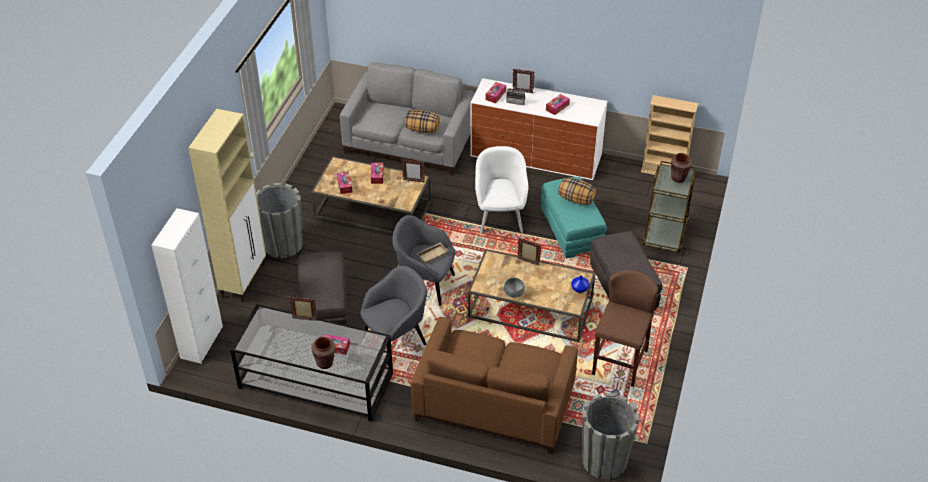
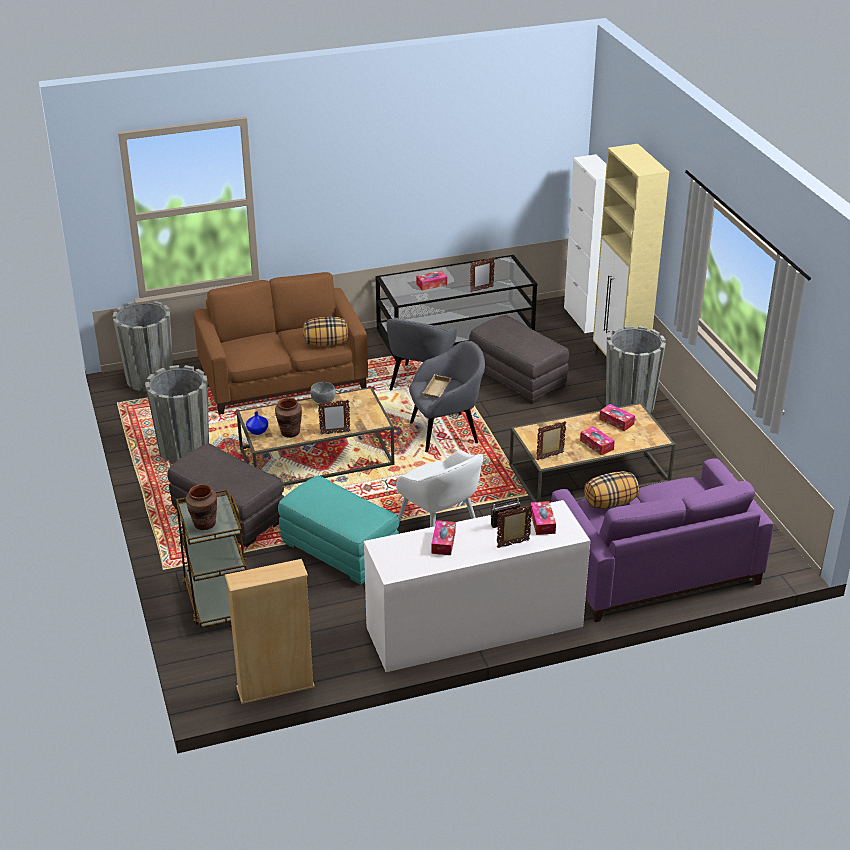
camera: 145 degrees right, 10 degrees down
(325, 363) = (426, 273): brown vase -> brown vase (290, 432)
(409, 142) = (653, 566): grey sofa -> purple sofa
(576, 199) = (336, 508): pillow -> pillow (326, 343)
(619, 362) = (184, 449): brown stool -> grey planter

